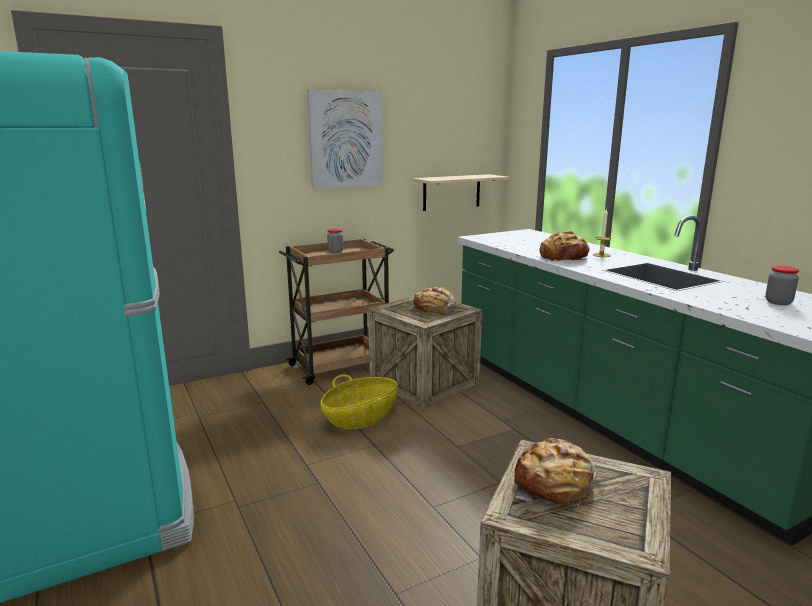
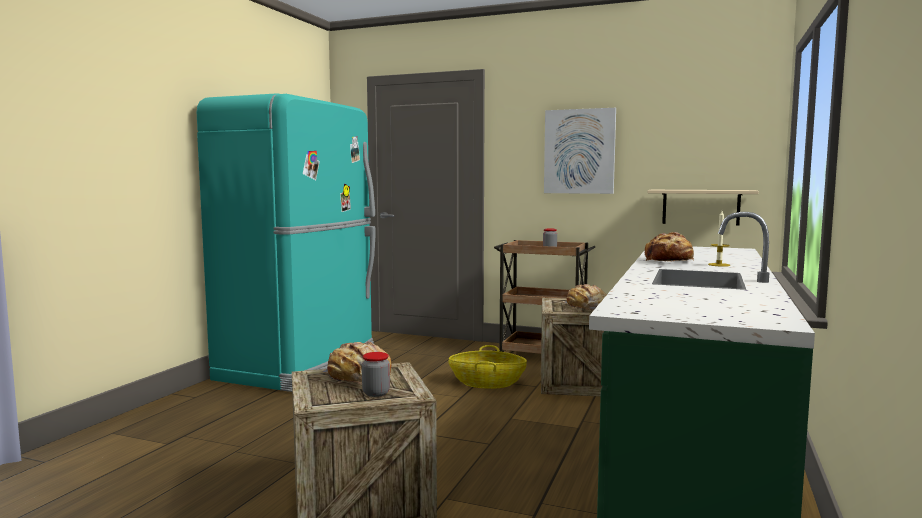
camera: 50 degrees right, 10 degrees down
(778, 302) = (710, 302): jar -> jar (376, 393)

